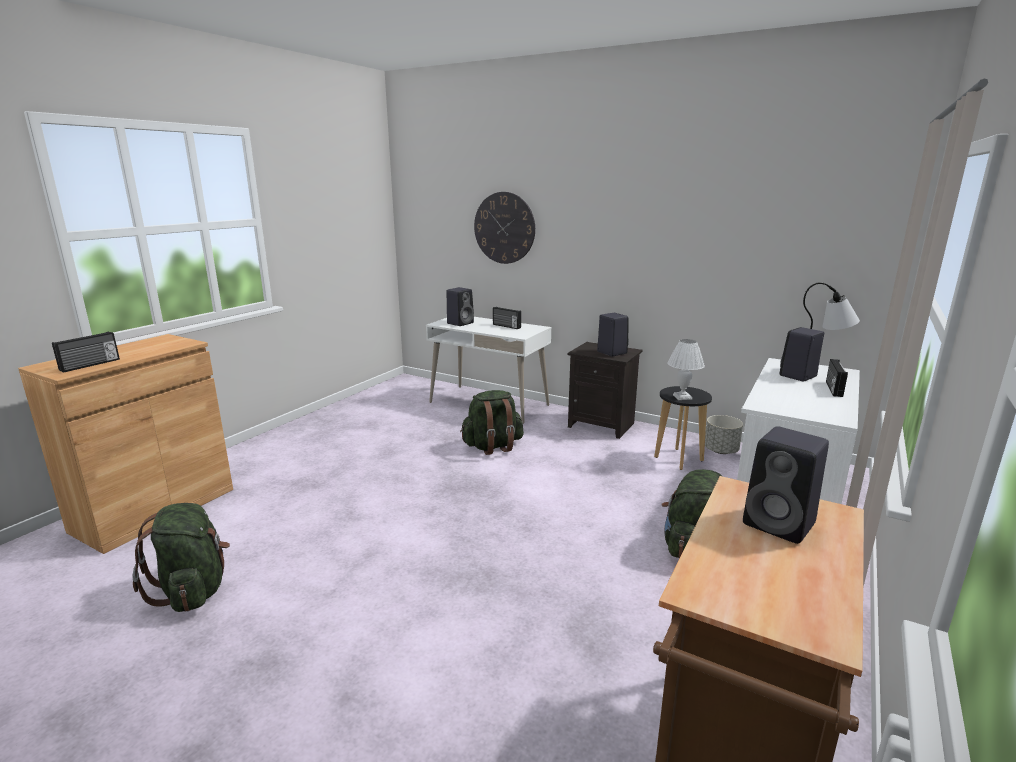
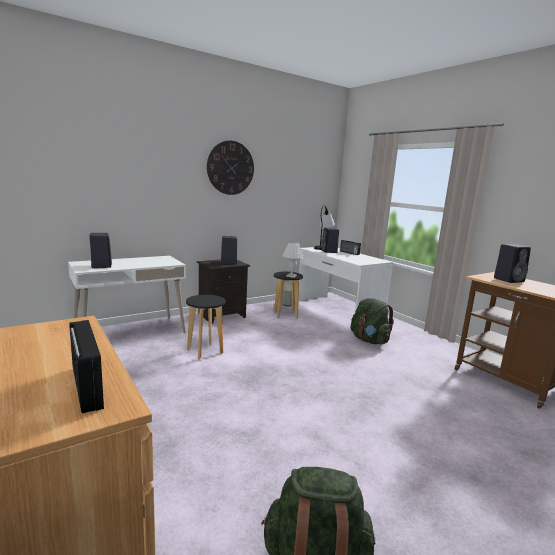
camera: 65 degrees left, 5 degrees down
(493, 446) = (205, 351): green backpack -> black stool
(504, 228) = (116, 177): wall clock -> wall clock (230, 168)
(506, 326) = (142, 260): radio -> none

